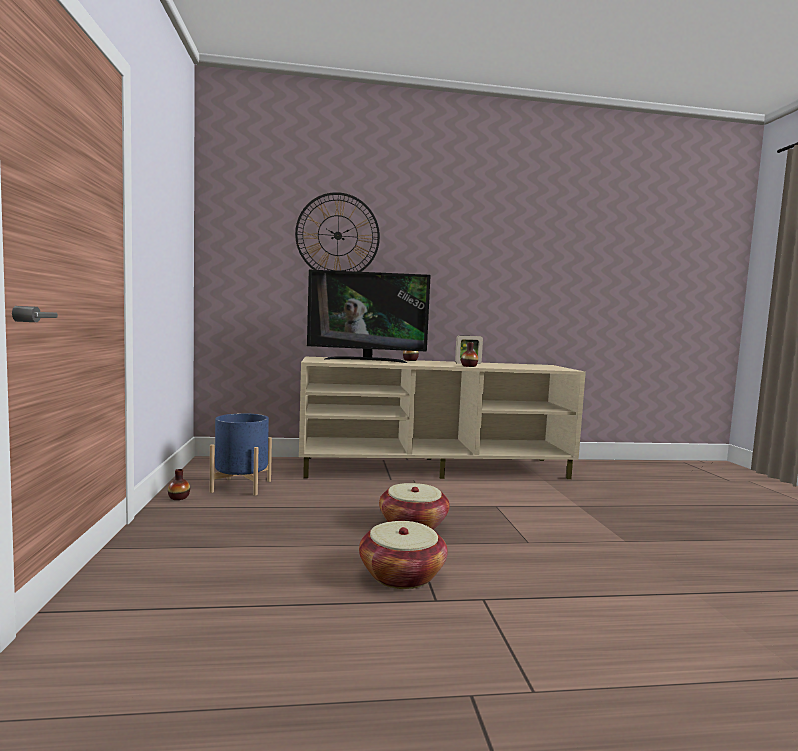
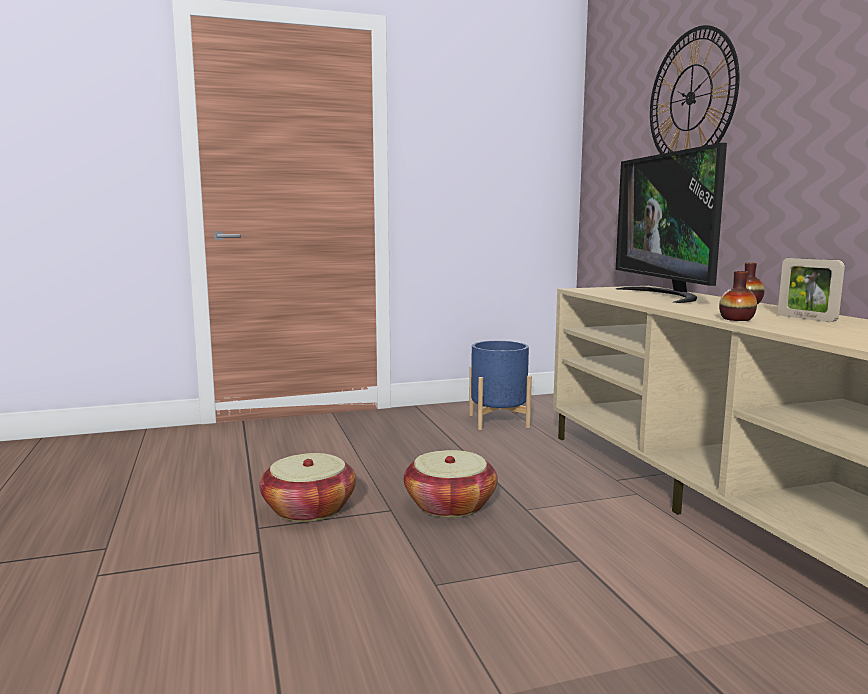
camera: 80 degrees right, 5 degrees up
(179, 497) = (446, 409): vase -> none

